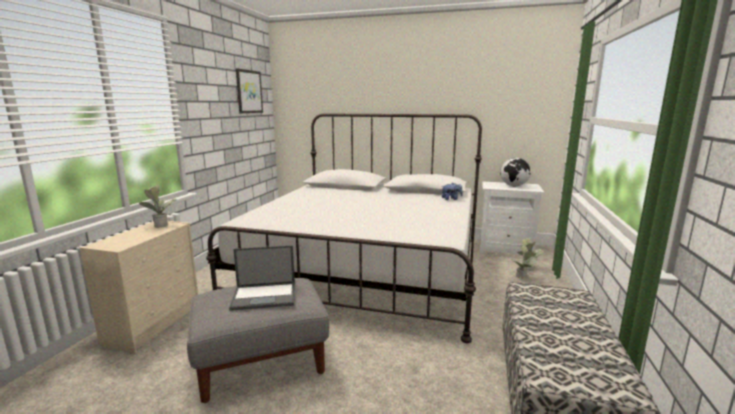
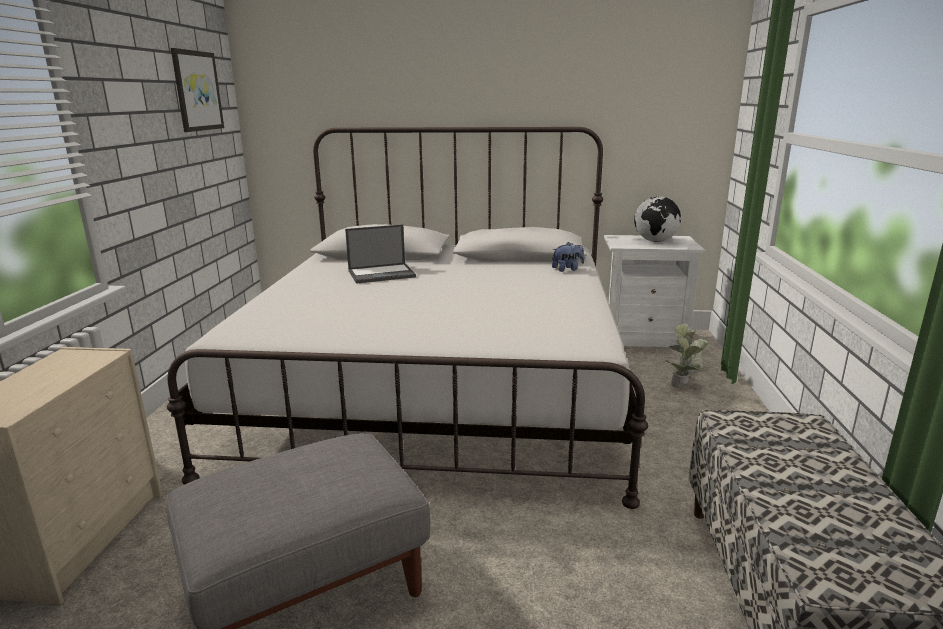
camera: 10 degrees left, 5 degrees up
(160, 225) = (74, 358): potted plant -> none
(265, 296) = (309, 479): laptop -> laptop (382, 274)

